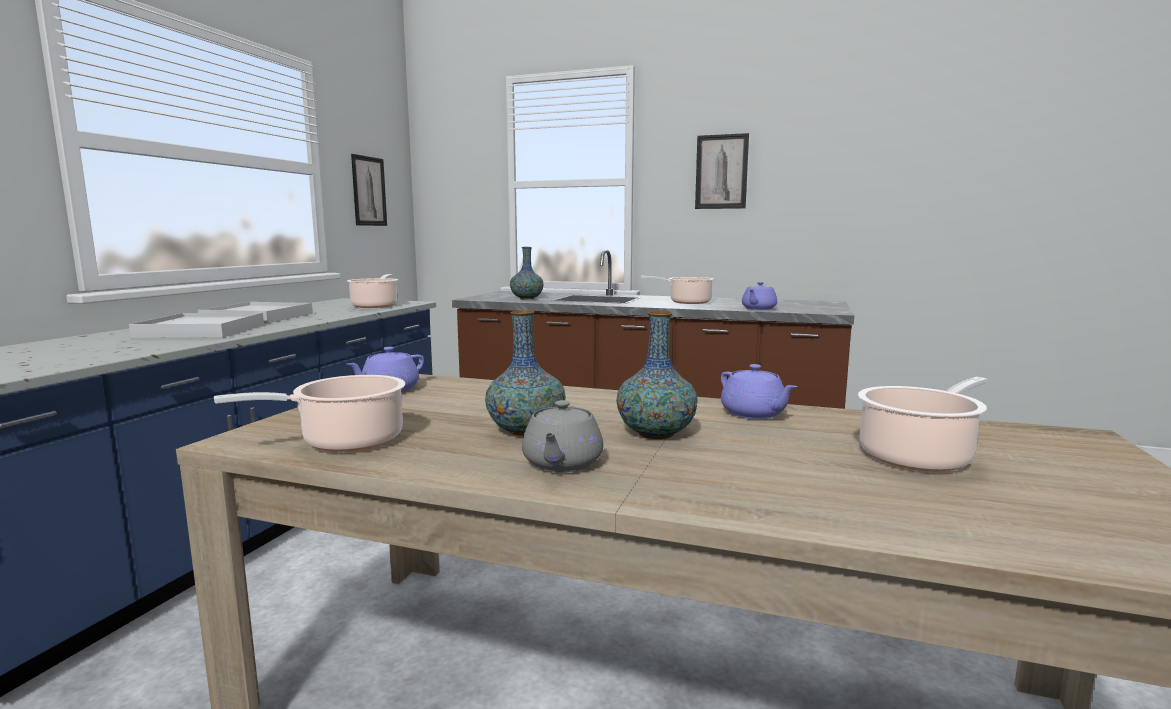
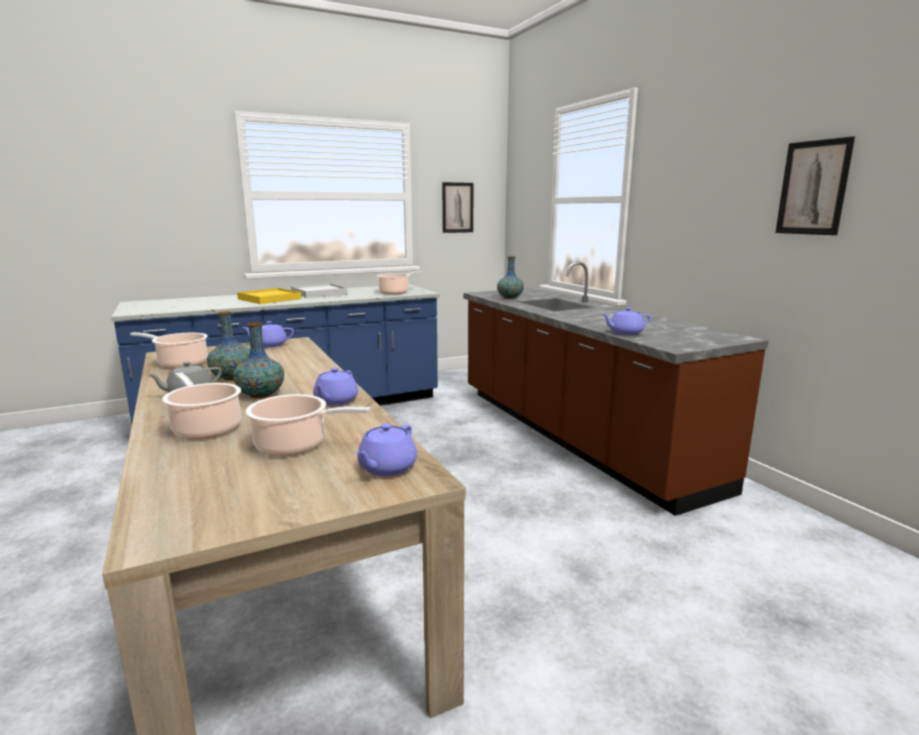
camera: 45 degrees right, 5 degrees up
(202, 331) = (269, 299): white tray -> yellow tray
(687, 302) = (603, 317): cooking pot -> cooking pot (205, 428)
(721, 172) = (693, 189): picture -> picture (813, 188)
(1038, 440) = (386, 468): none -> purple teapot

